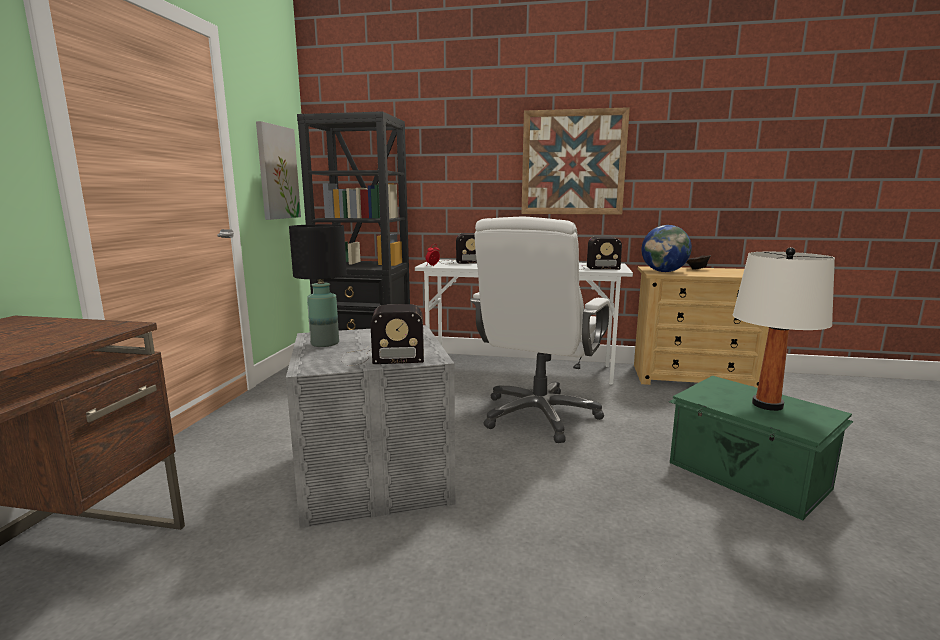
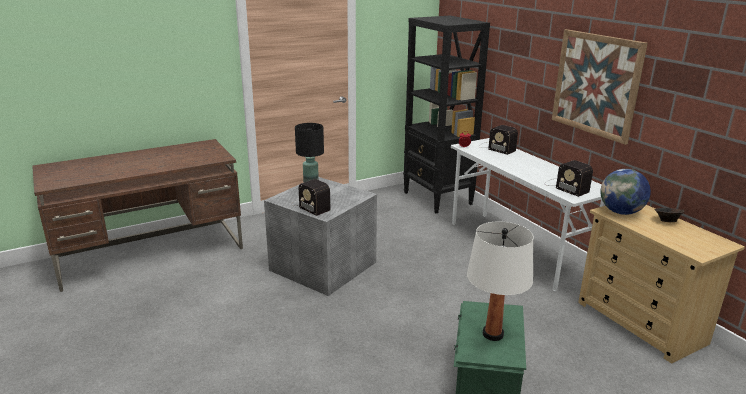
camera: 50 degrees right, 10 degrees up
(277, 172) = (401, 54): picture -> none
(539, 415) = (454, 282): white office chair -> none

